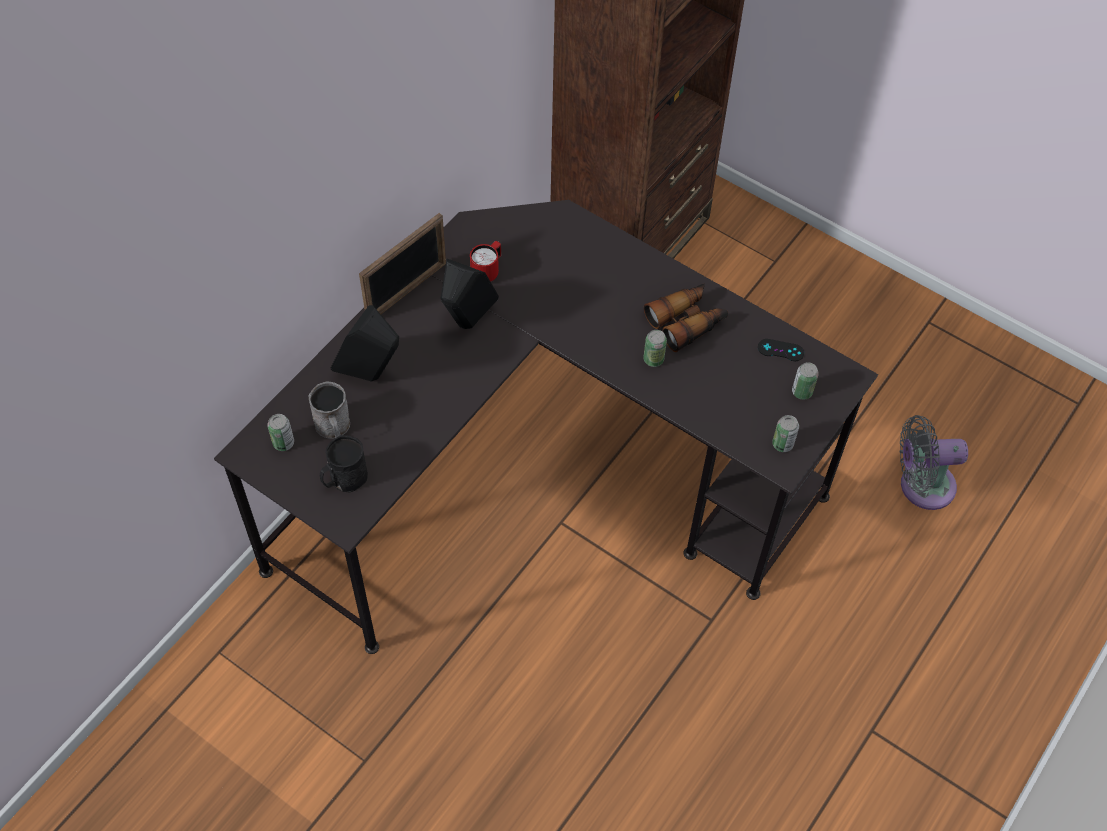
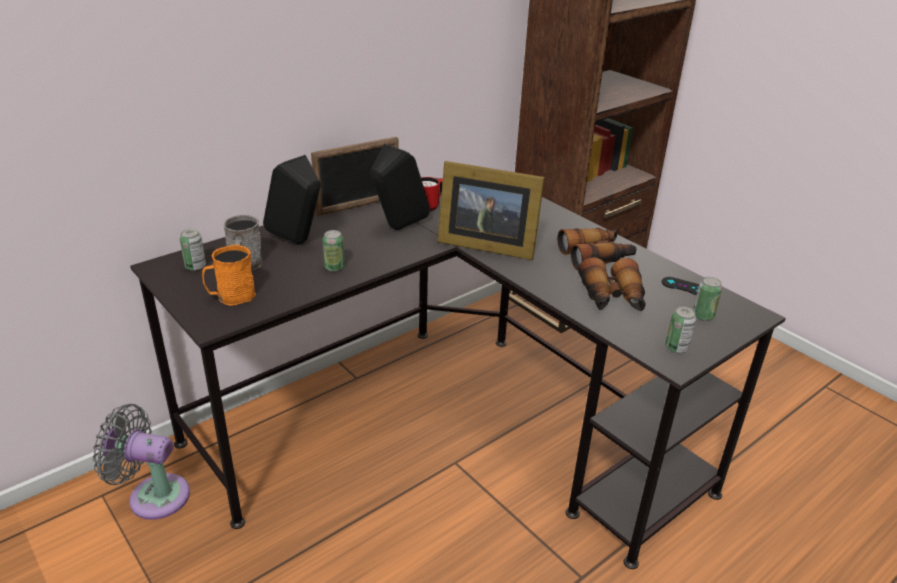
camera: 15 degrees right, 25 degrees down
(344, 479) = (231, 296): black mug -> orange mug
(567, 328) = (484, 244): none -> picture frame
(653, 359) = (557, 273): can -> can (334, 267)
(714, 387) = (612, 299): none -> binoculars
(921, 485) = (819, 506): grey fan -> grey fan (153, 495)

